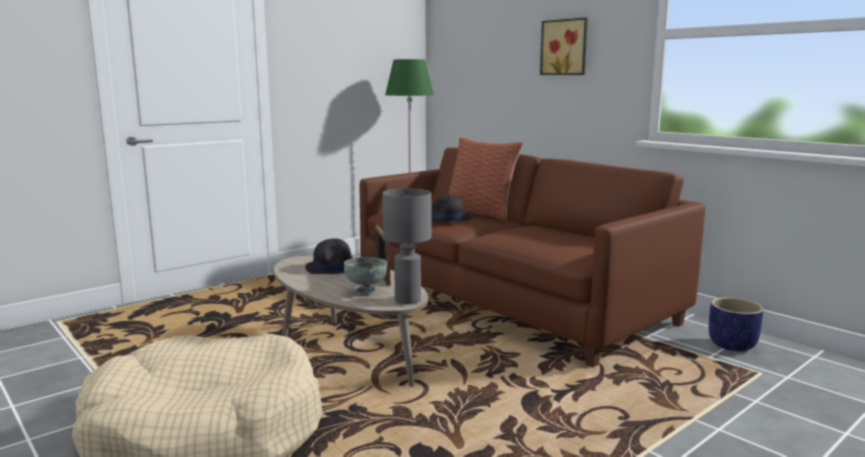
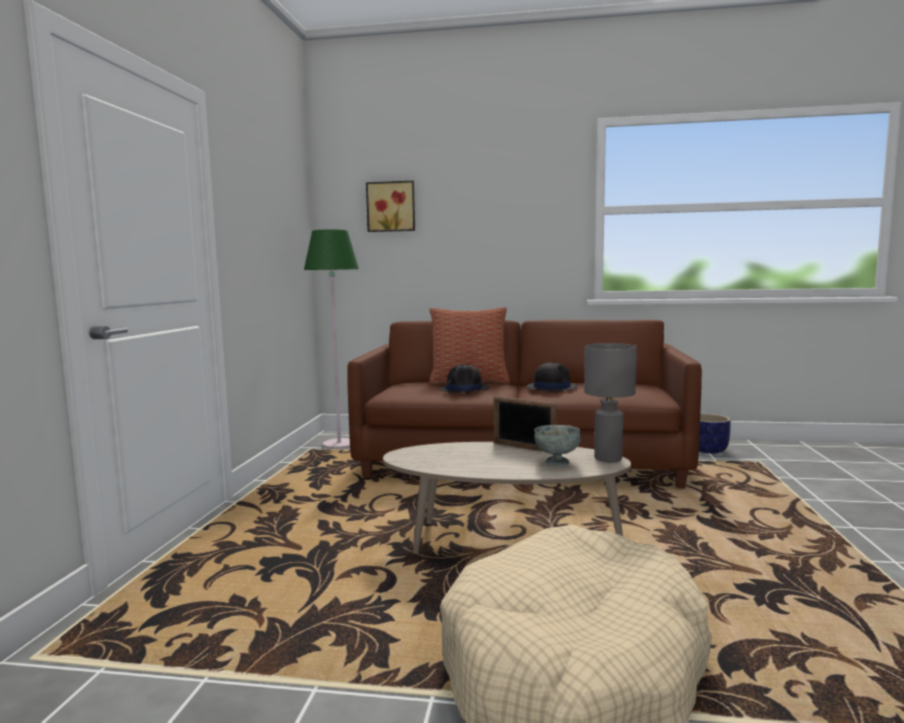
camera: 40 degrees left, 5 degrees down
(334, 267) = (458, 452): black hat -> black hat (551, 387)
(565, 47) = (502, 221): picture -> picture (391, 207)

